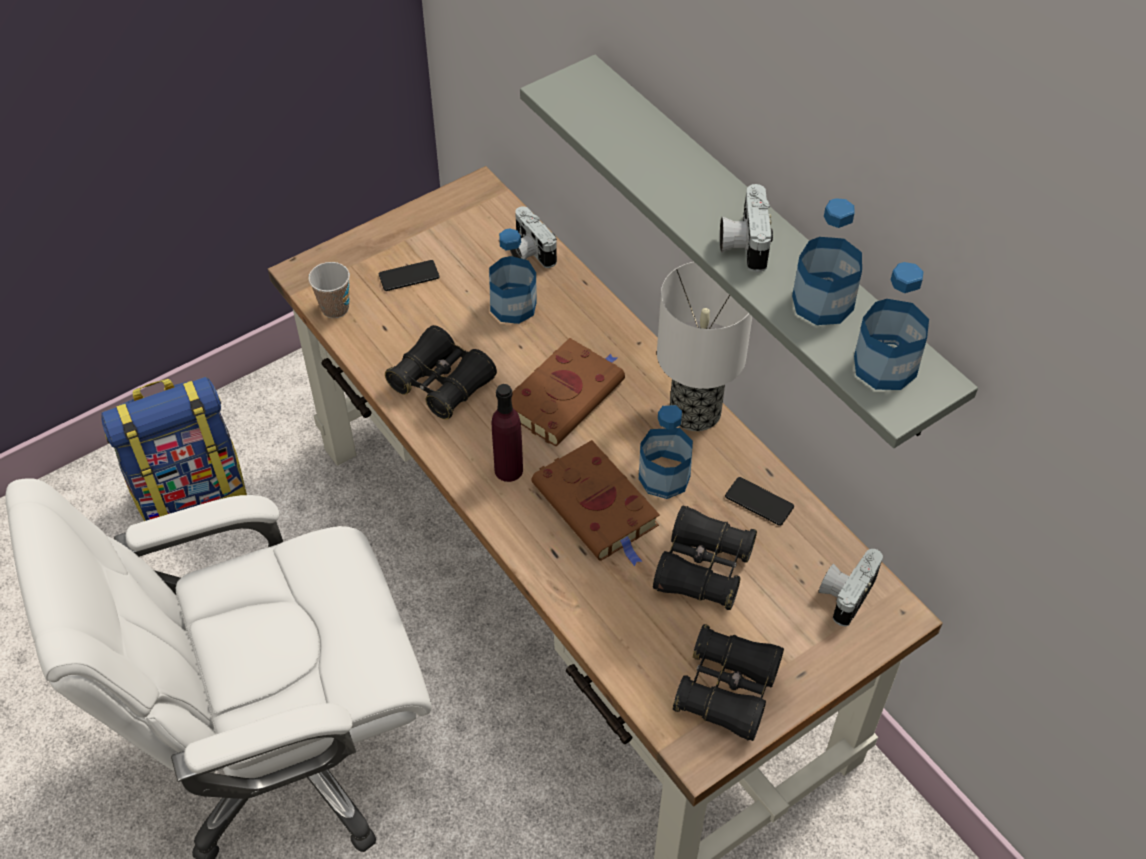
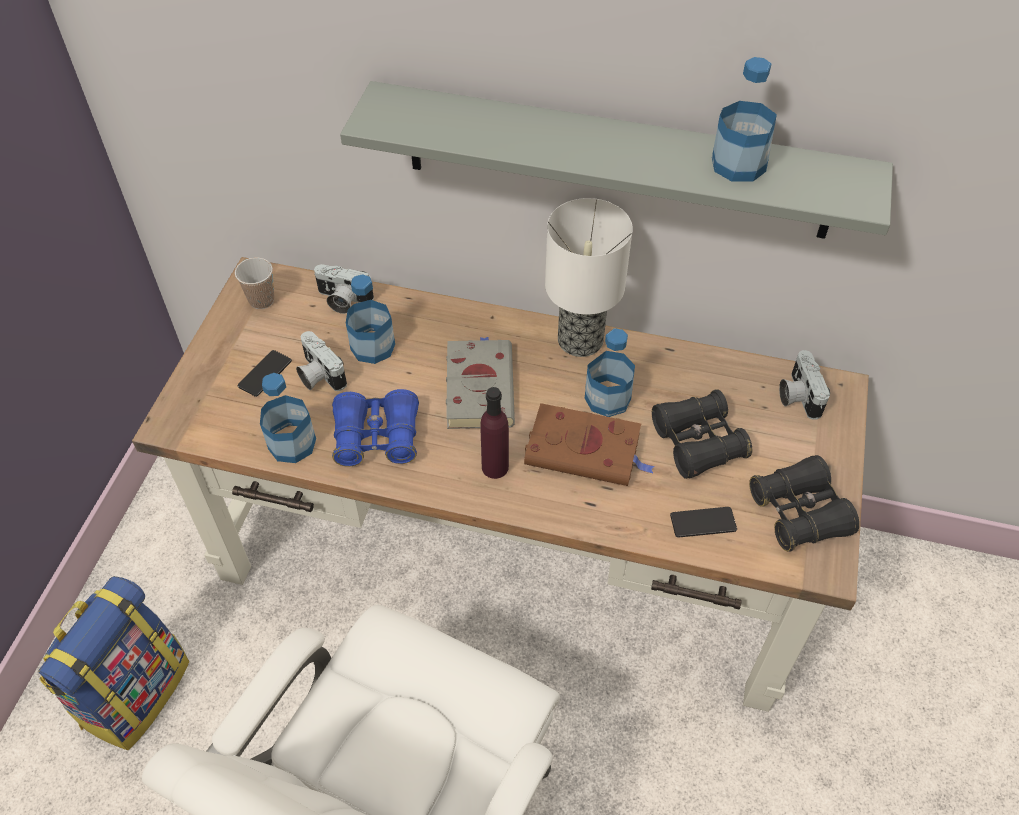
camera: 40 degrees left, 0 degrees up
(335, 308) = (227, 435): cup -> cup (261, 300)
(441, 383) = (377, 437): black binoculars -> blue binoculars
(565, 395) = (479, 386): brown book -> grey book
(743, 243) = (639, 154): camera -> camera (318, 375)
(759, 502) = (684, 373): phone -> phone (703, 522)
(885, 366) = (826, 182): bottle -> bottle (292, 444)

